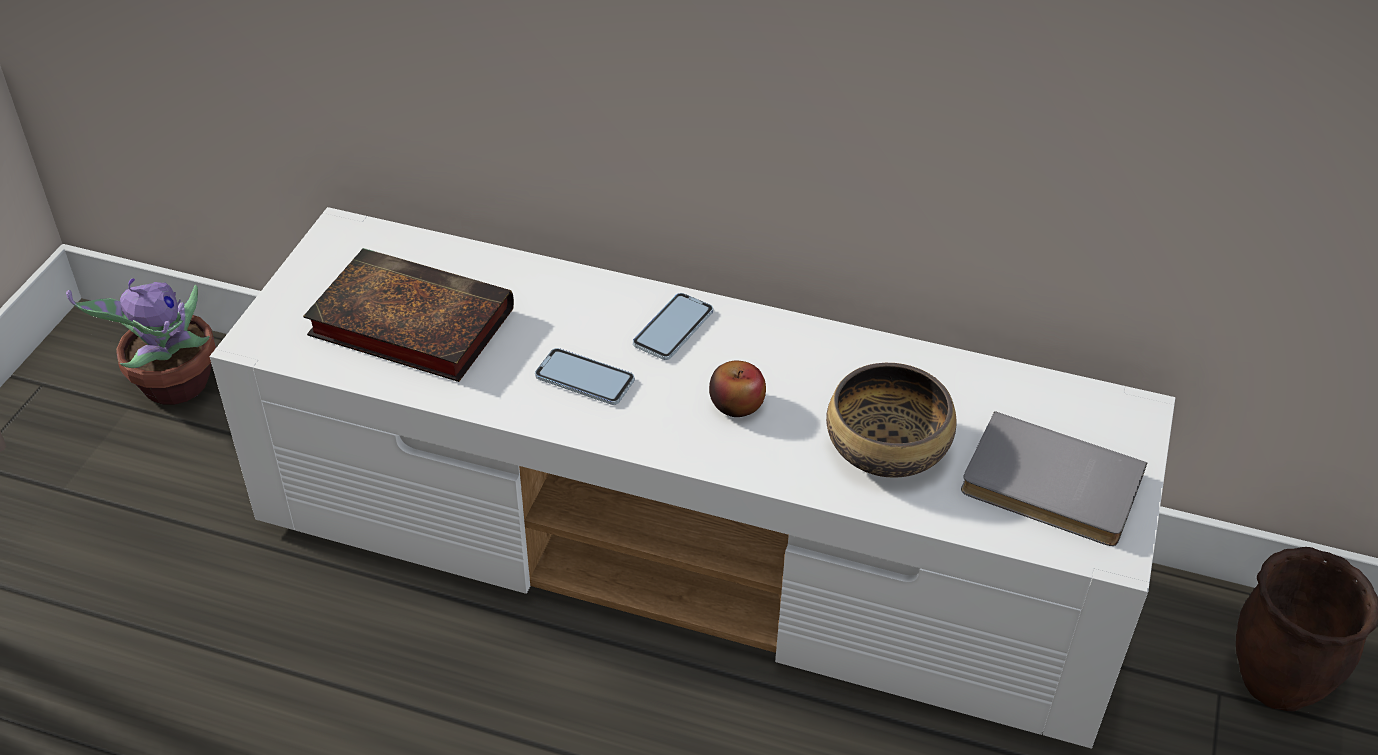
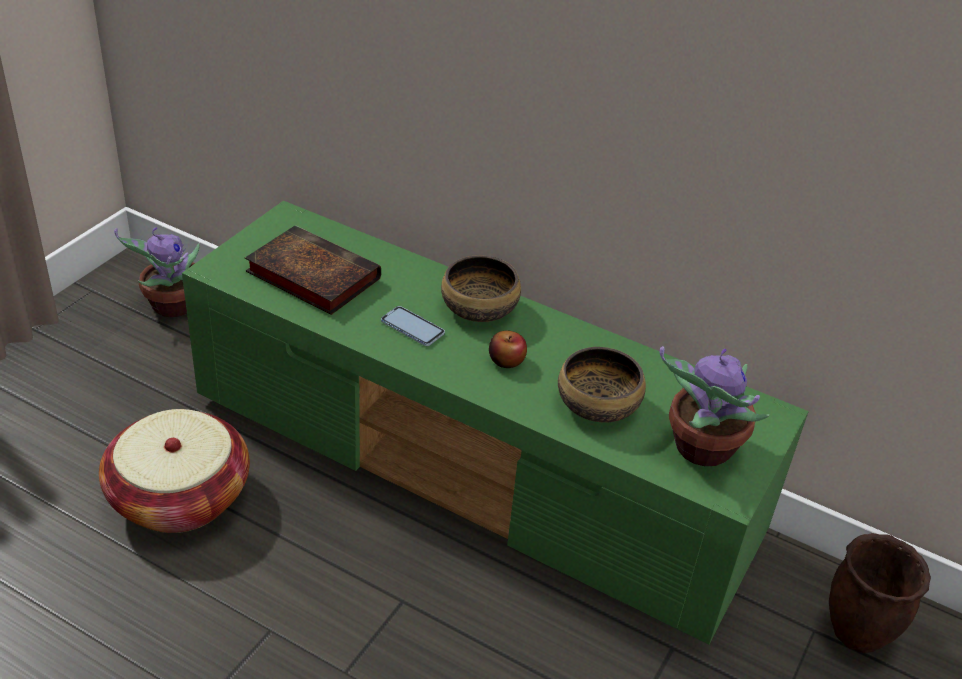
camera: 10 degrees right, 5 degrees down
(275, 689) = (179, 497): none -> basket
(673, 328) = (480, 308): phone -> bowl
(691, 549) = (474, 467): white tv stand -> green tv stand
(1049, 487) = (701, 449): grey book -> potted plant

